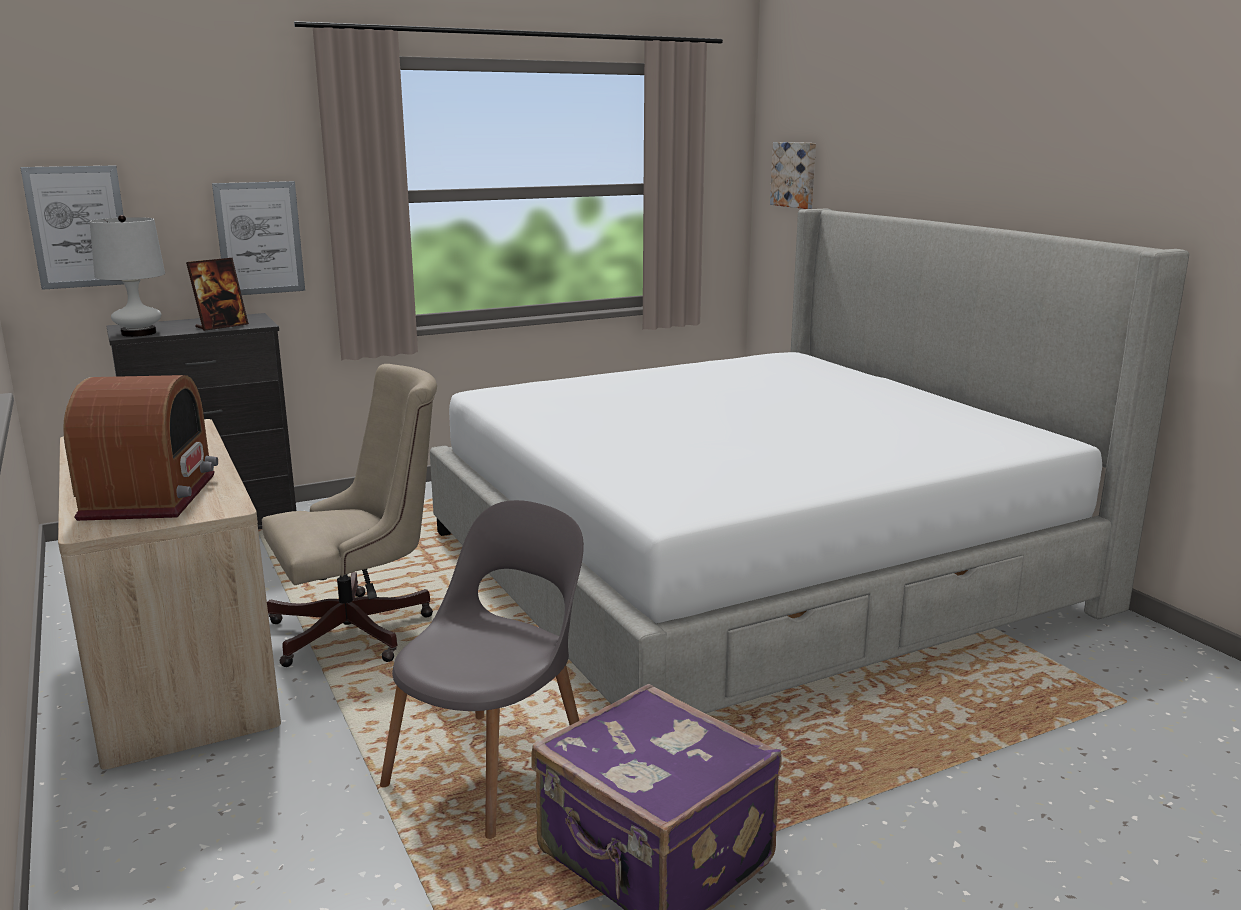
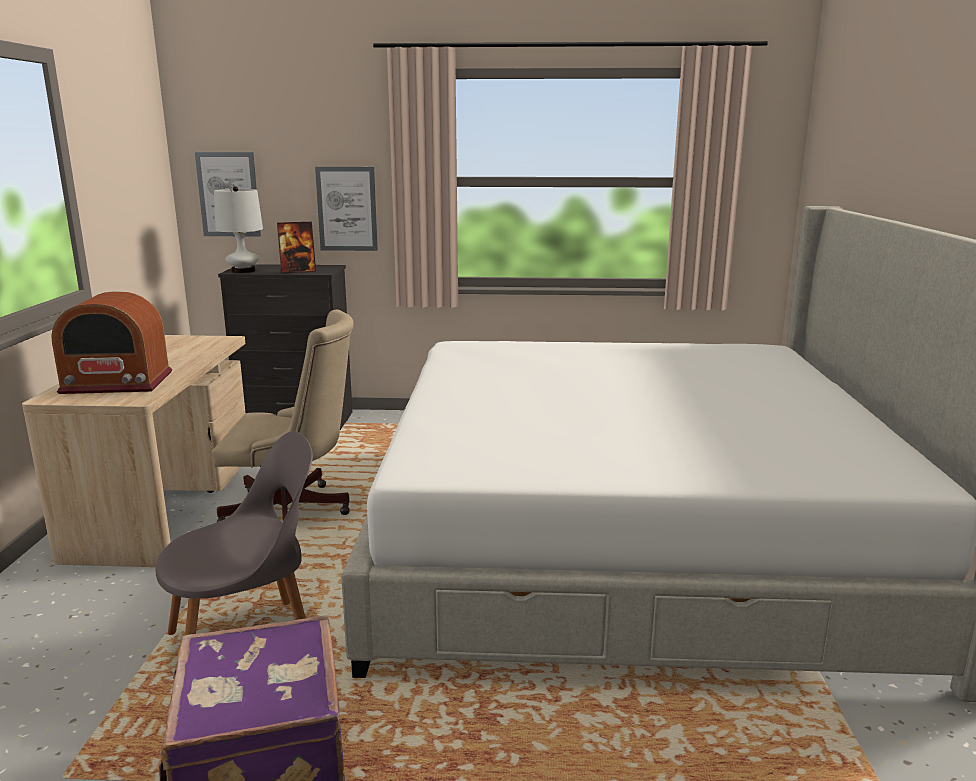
camera: 30 degrees right, 0 degrees up
(151, 496) = (117, 382): radio -> radio turned 60 degrees clockwise
(795, 174) = (825, 172): picture -> none

